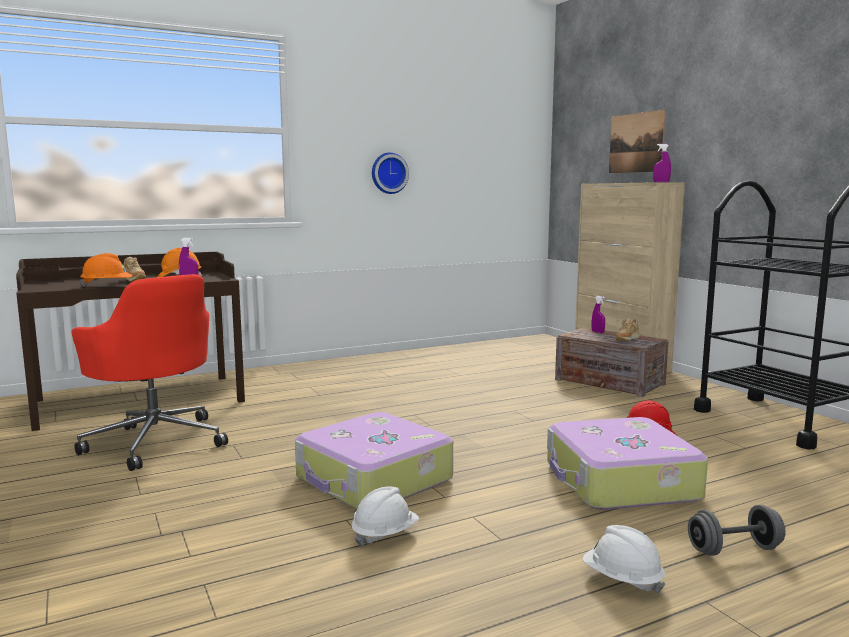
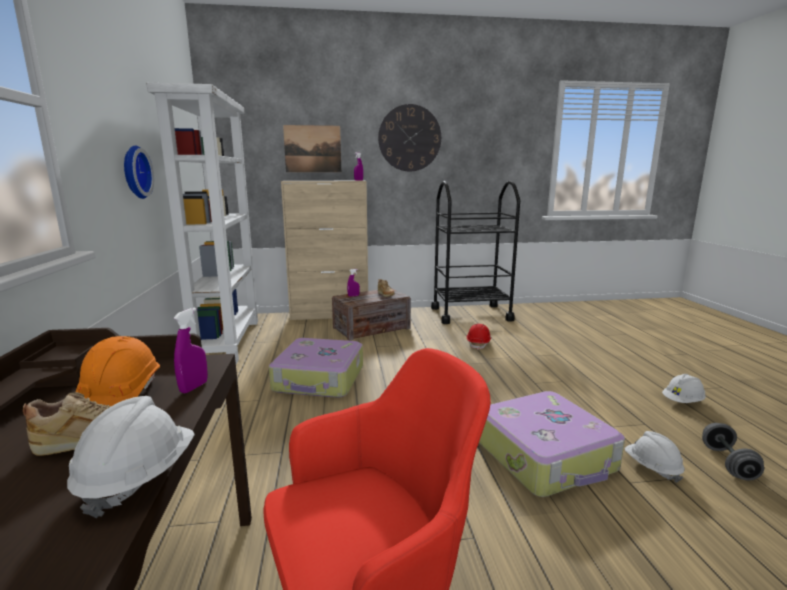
camera: 70 degrees left, 5 degrees up
(107, 286) = (138, 478): orange hard hat -> white hard hat
(488, 347) = (227, 341): none -> white bookcase
(619, 482) = (554, 370): suitcase -> suitcase (319, 379)
(734, 549) = (637, 368): grey dumbbell -> grey dumbbell (728, 463)
(748, 116) = (409, 138): none -> wall clock

